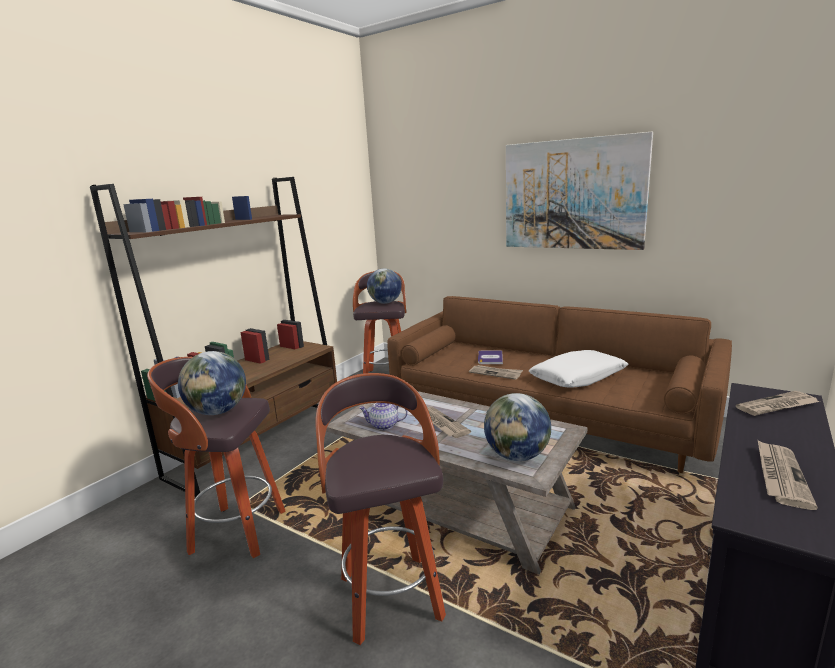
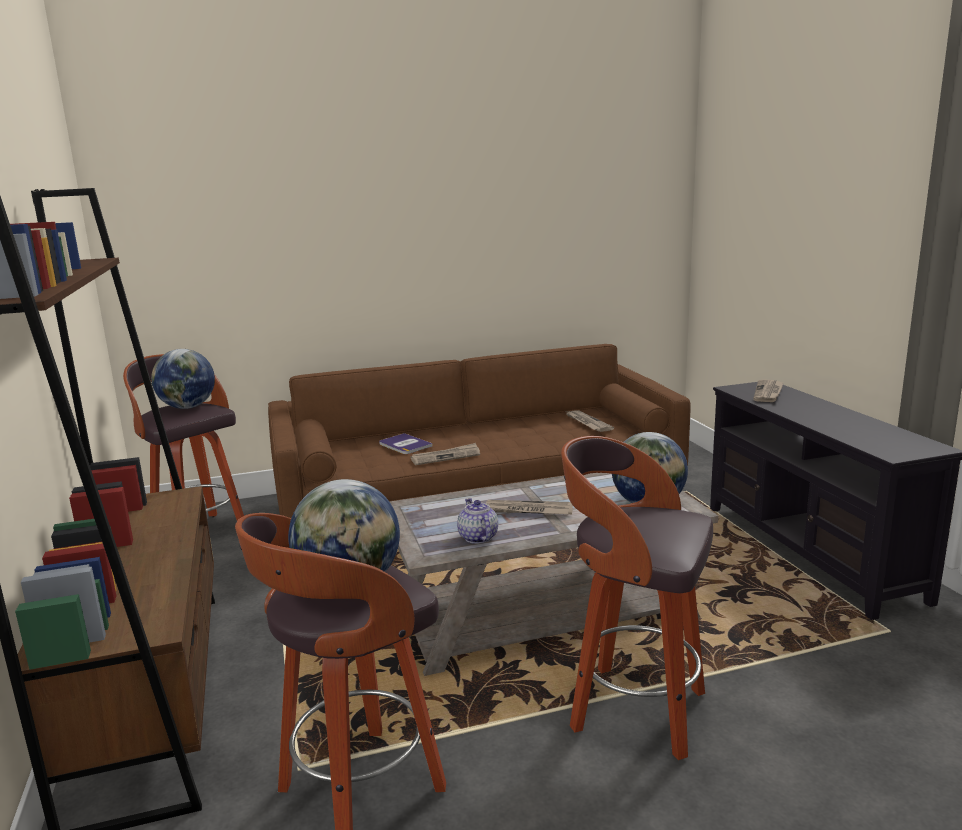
camera: 50 degrees left, 0 degrees up
(384, 425) = (477, 537): teapot -> teapot turned 120 degrees clockwise
(573, 194) = (441, 219): picture -> none
(578, 378) = (529, 435): white pillow -> none
(780, 475) = (857, 428): newspaper -> newspaper (587, 423)

